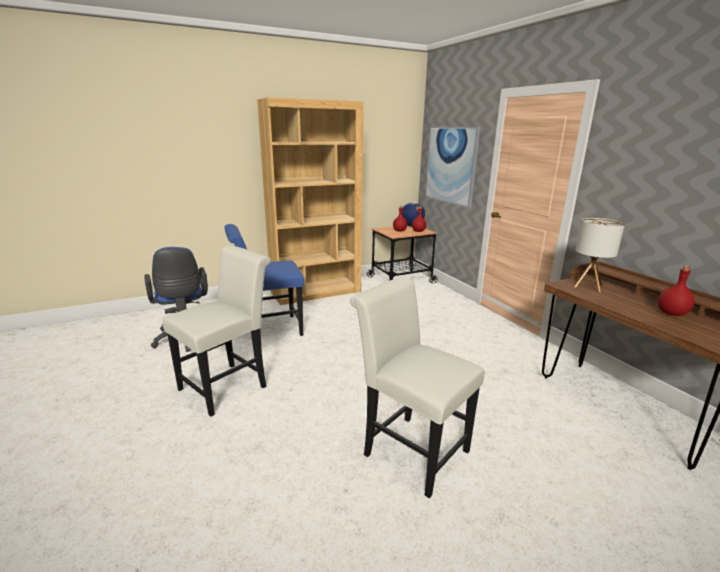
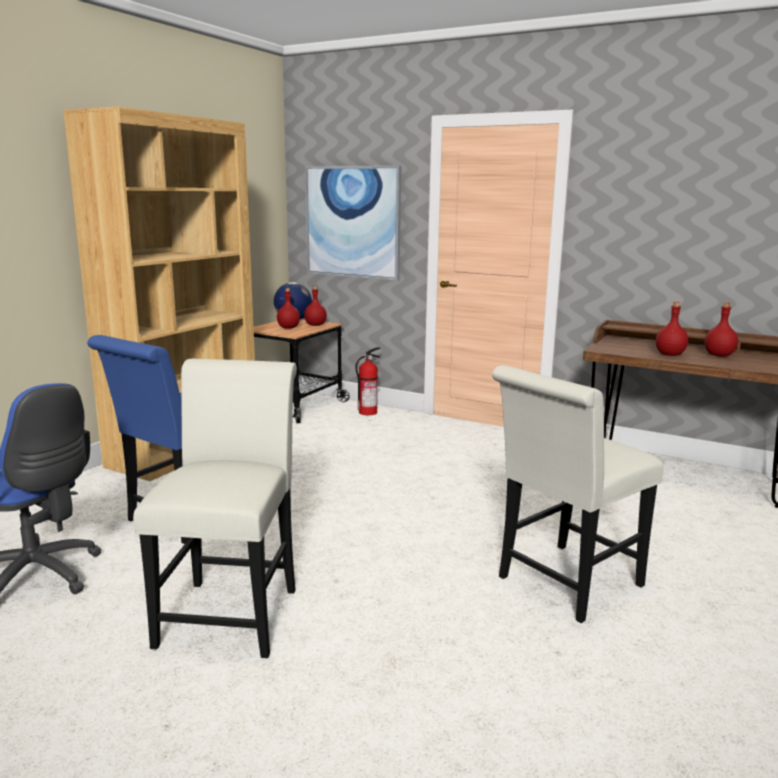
camera: 35 degrees left, 5 degrees down
(410, 449) = (563, 584): white chair -> white chair turned 45 degrees counterclockwise
(439, 293) = (368, 412): none -> fire extinguisher
(588, 286) = (621, 346): table lamp -> none
(619, 302) = (670, 354): none -> red bottle

